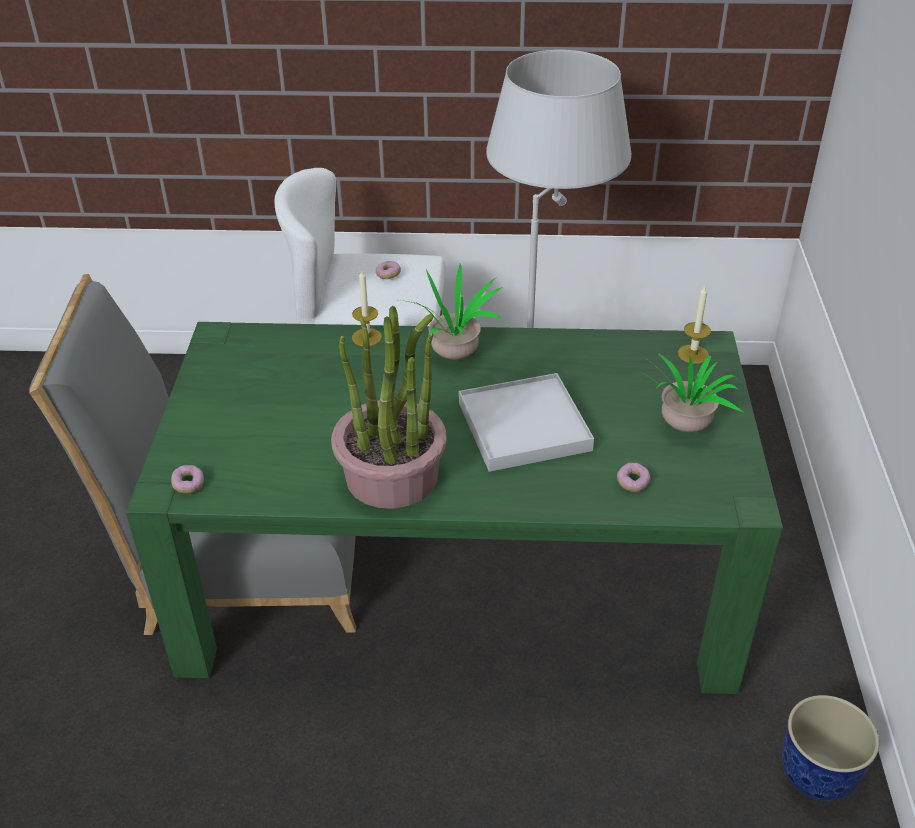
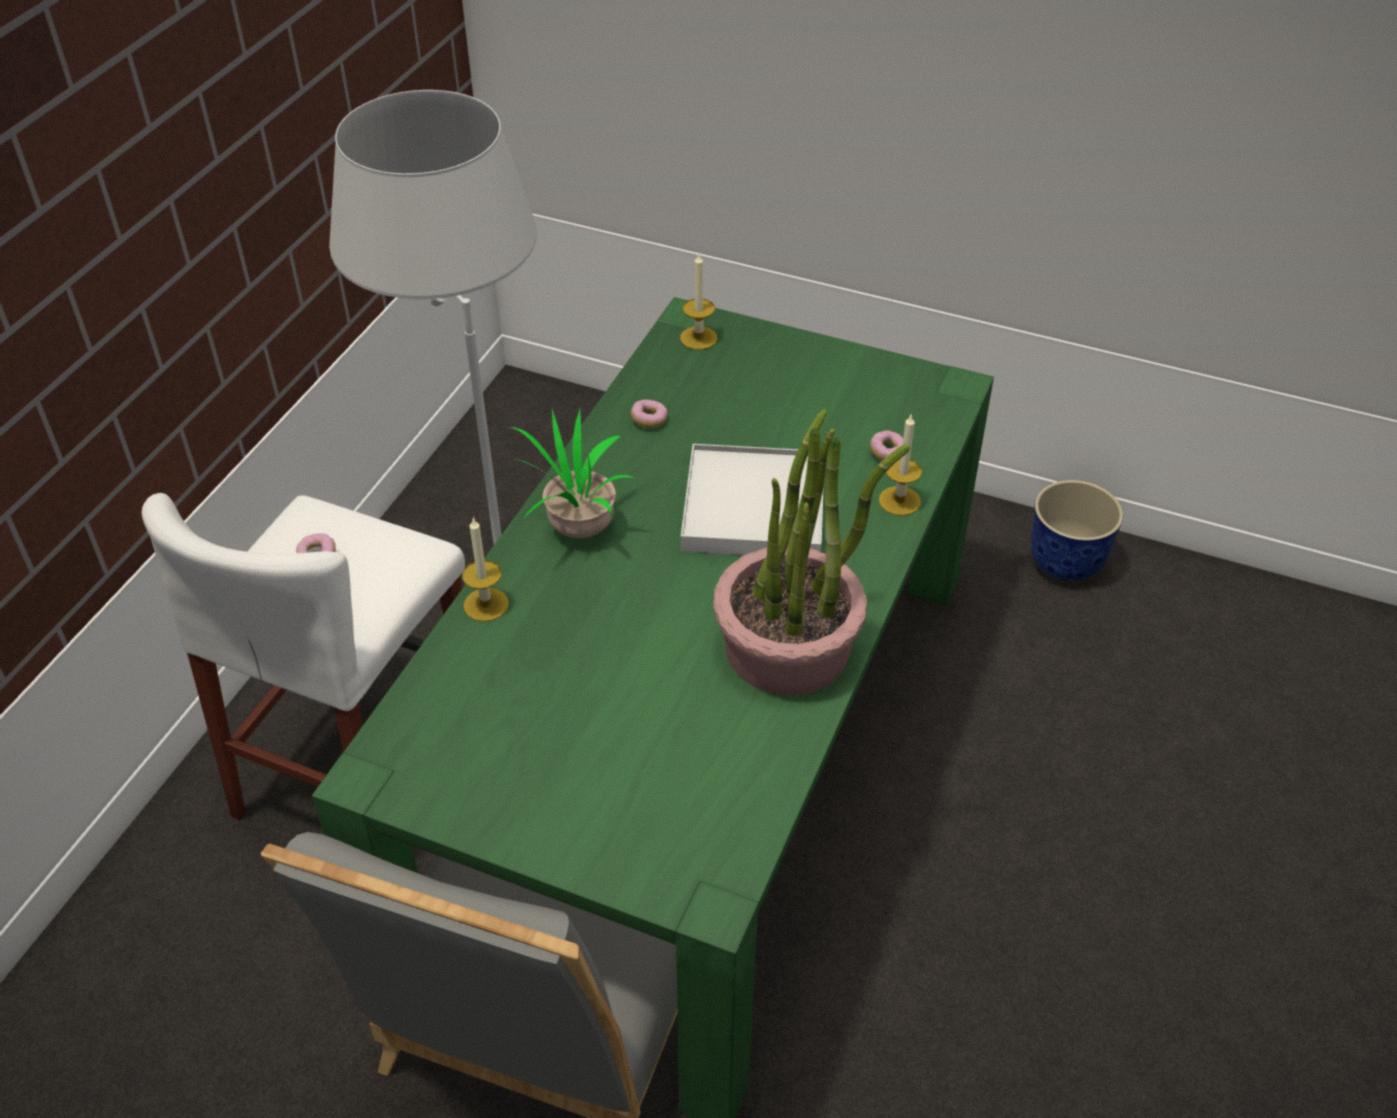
camera: 70 degrees left, 5 degrees up
(188, 484) = (711, 866): donut -> donut (649, 420)
(580, 501) = (899, 501): none -> candle
(683, 429) = (820, 389): potted plant -> none

